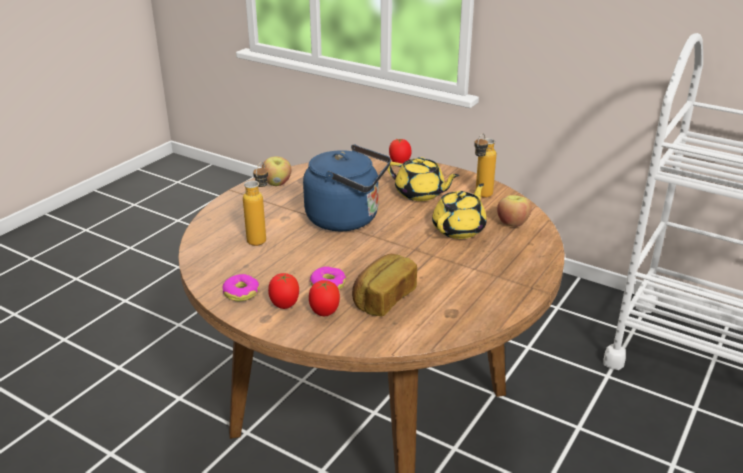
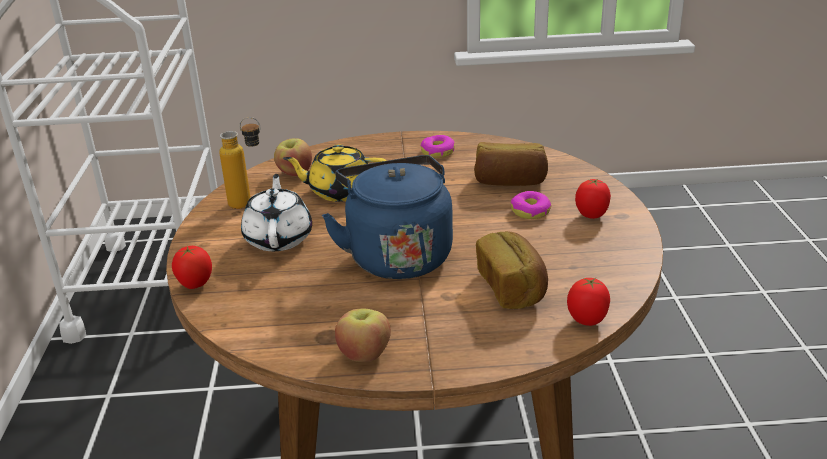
camera: 125 degrees left, 0 degrees up
(241, 293) = (613, 244): donut -> donut (437, 152)
(260, 237) = (512, 288): bottle -> bread
(324, 313) = (569, 195): tomato -> tomato (587, 321)
(420, 194) = (279, 238): yellow teapot -> white teapot

